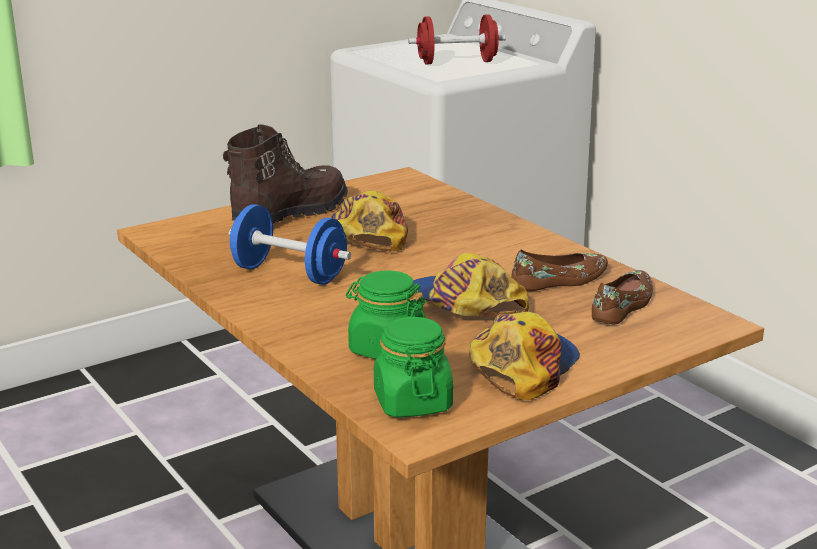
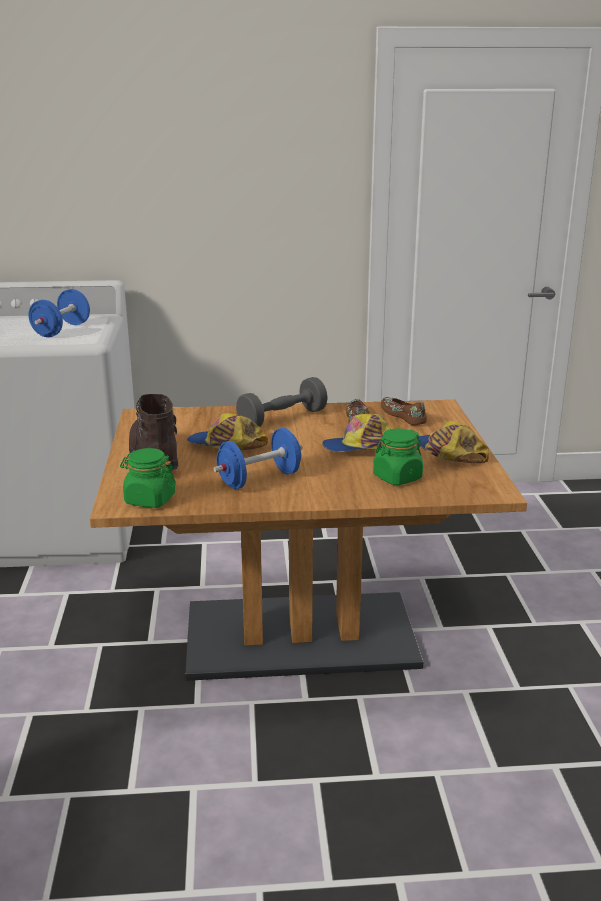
camera: 60 degrees left, 0 degrees up
(412, 402) = (465, 486): green jar -> green jar (149, 500)
(456, 62) = (61, 330): red dumbbell -> blue dumbbell
(494, 240) = (282, 419): none -> grey dumbbell

